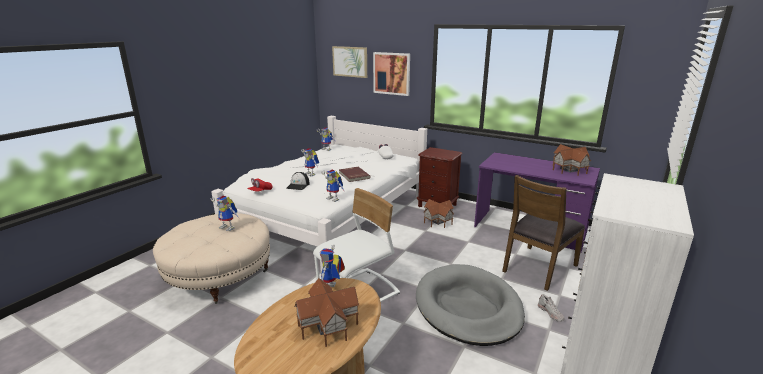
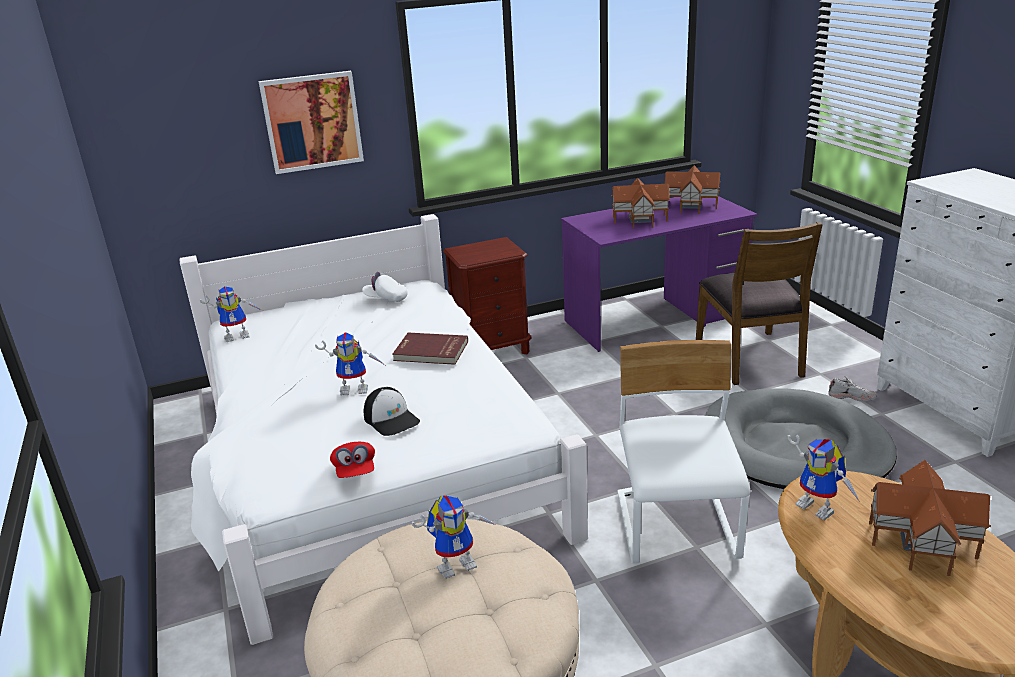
camera: 50 degrees left, 5 degrees up
(335, 199) = (508, 401): toy robot -> none
(350, 61) = (190, 116): picture -> none
(437, 221) = (542, 371): toy house -> toy house (639, 219)

